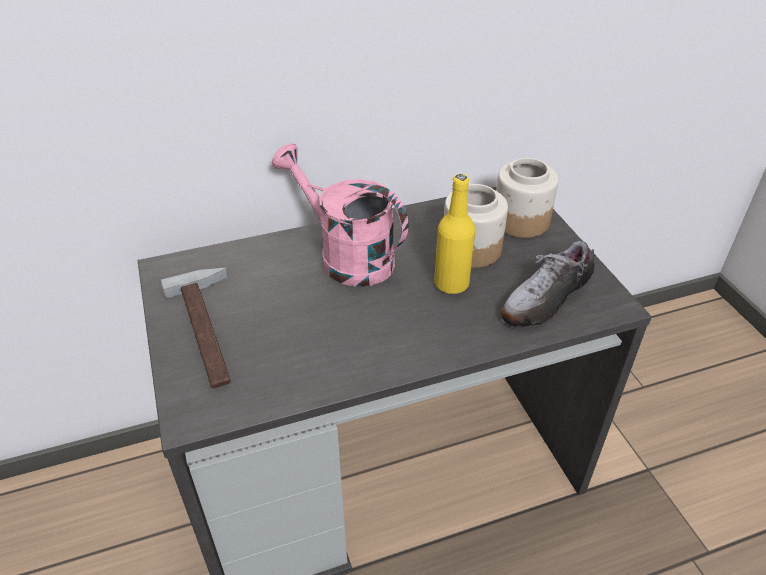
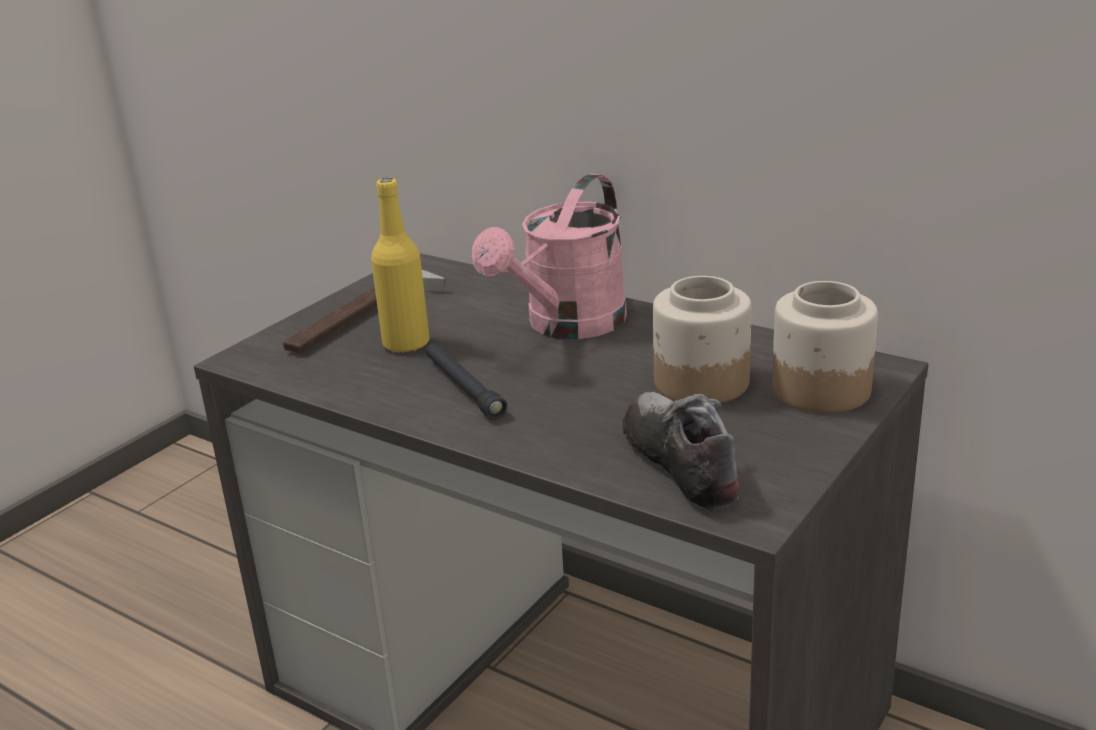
camera: 55 degrees right, 15 degrees down
(346, 256) = (566, 326): pink watering can -> pink watering can turned 150 degrees counterclockwise
(373, 333) = (463, 388): none -> black flashlight
(451, 284) = (613, 396): yellow bottle -> yellow bottle (406, 344)
(545, 299) = (680, 462): shoe -> shoe turned 60 degrees clockwise

